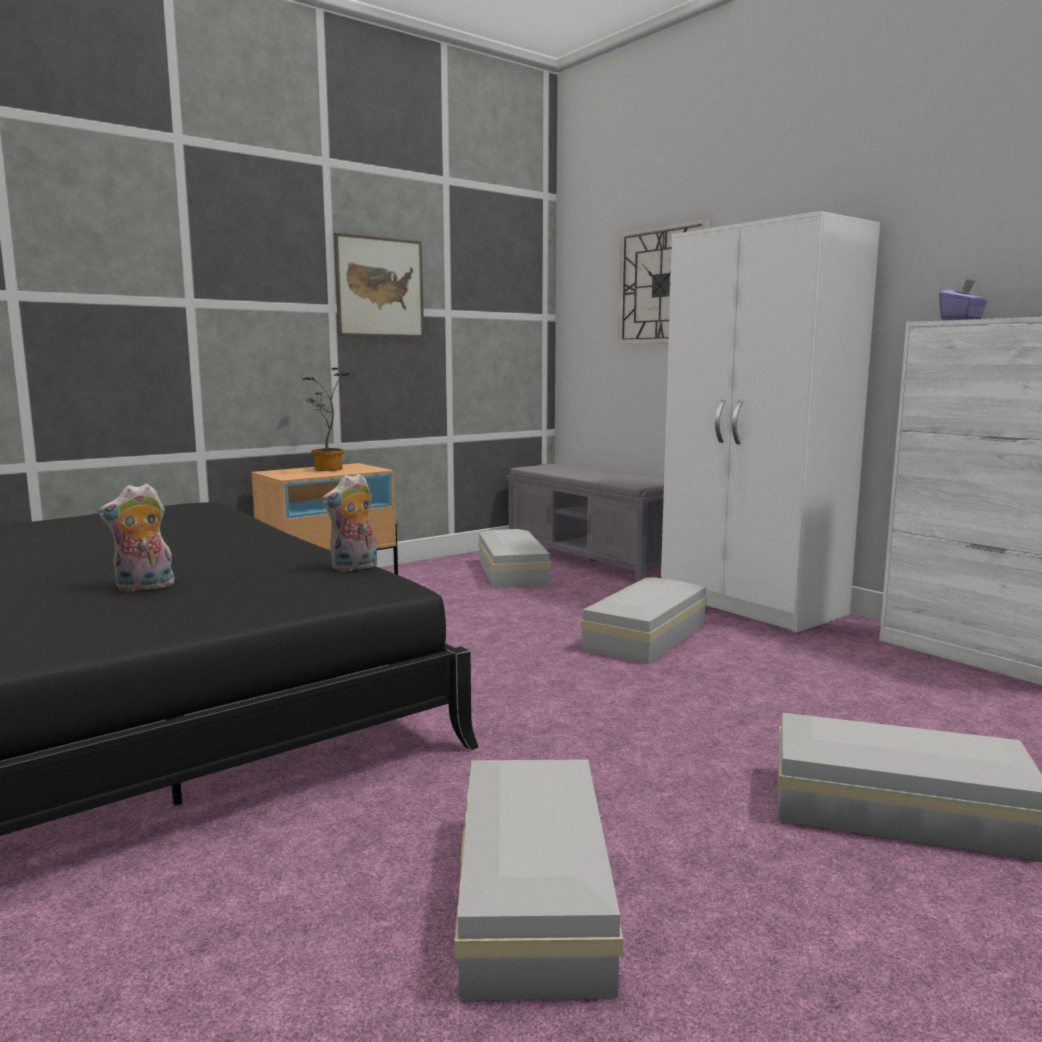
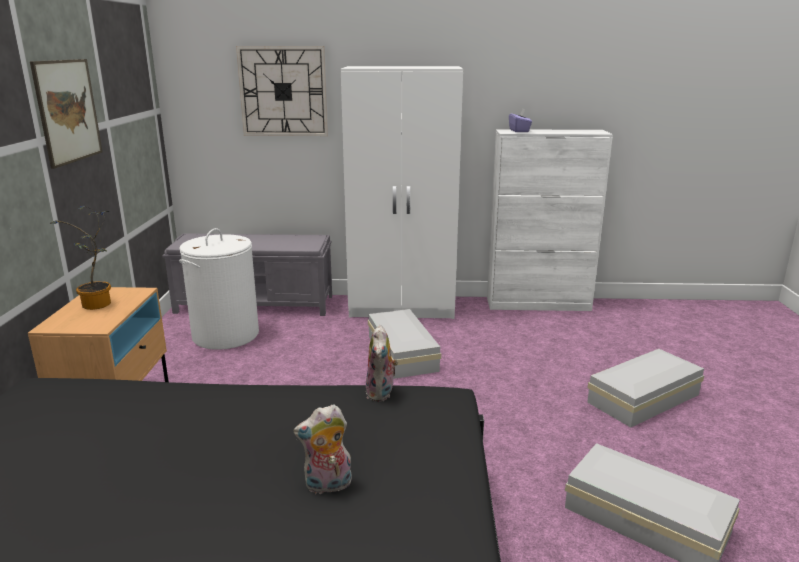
camera: 50 degrees left, 10 degrees up
(143, 587) = (327, 486): plush toy -> plush toy turned 60 degrees clockwise
(513, 572) = (225, 335): white storage box -> white laundry basket

